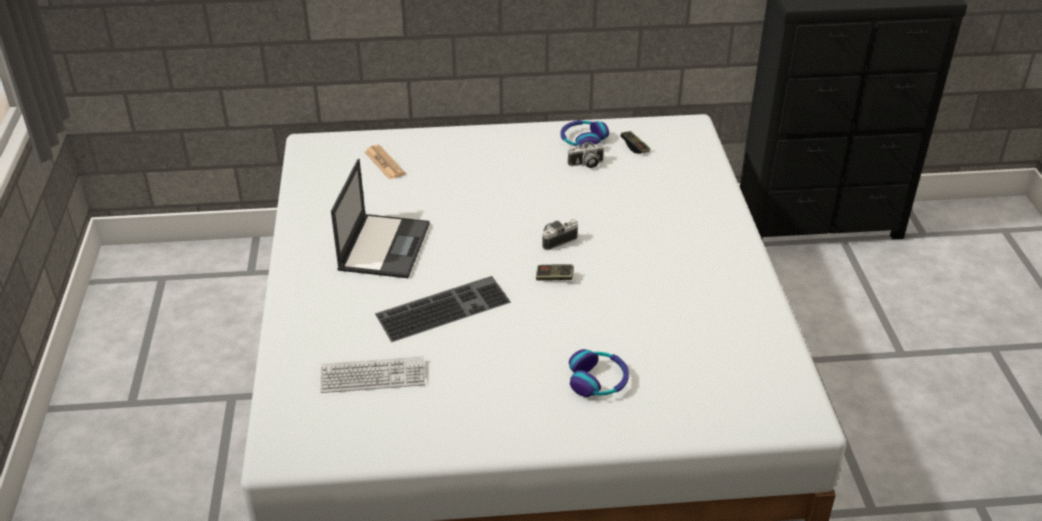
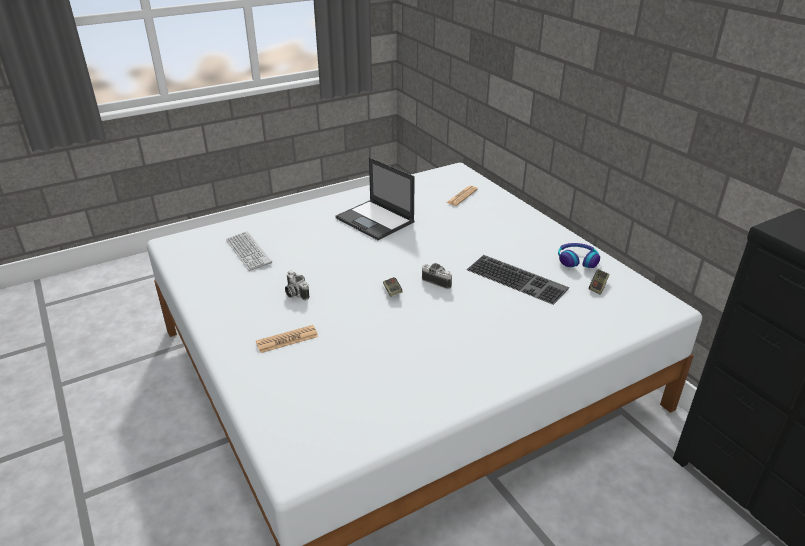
camera: 65 degrees right, 5 degrees down
(384, 246) = (375, 220): laptop -> laptop turned 60 degrees clockwise
(443, 307) = (329, 257): keyboard -> keyboard (518, 279)
(586, 164) = (547, 269): camera -> camera (295, 293)
(598, 381) = (287, 339): headphones -> newspaper

